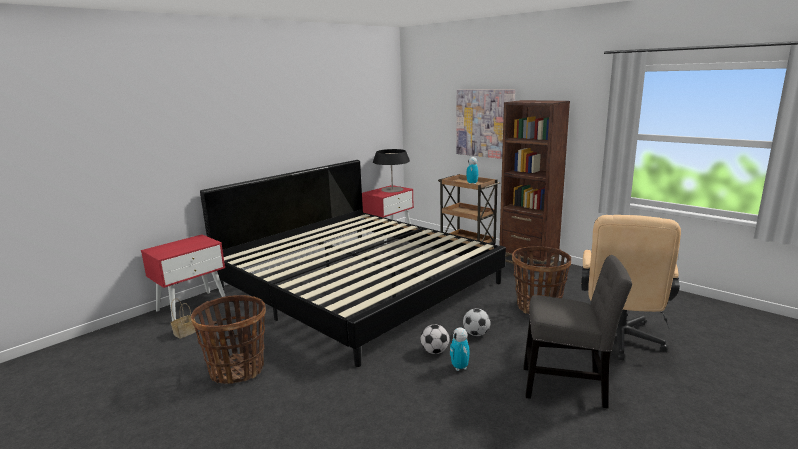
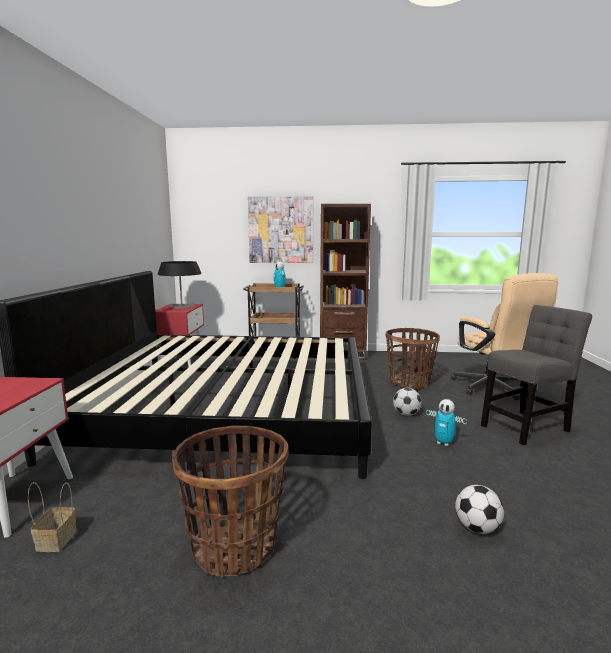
camera: 40 degrees left, 5 degrees down
(435, 351) = (403, 438): football -> football (477, 528)

